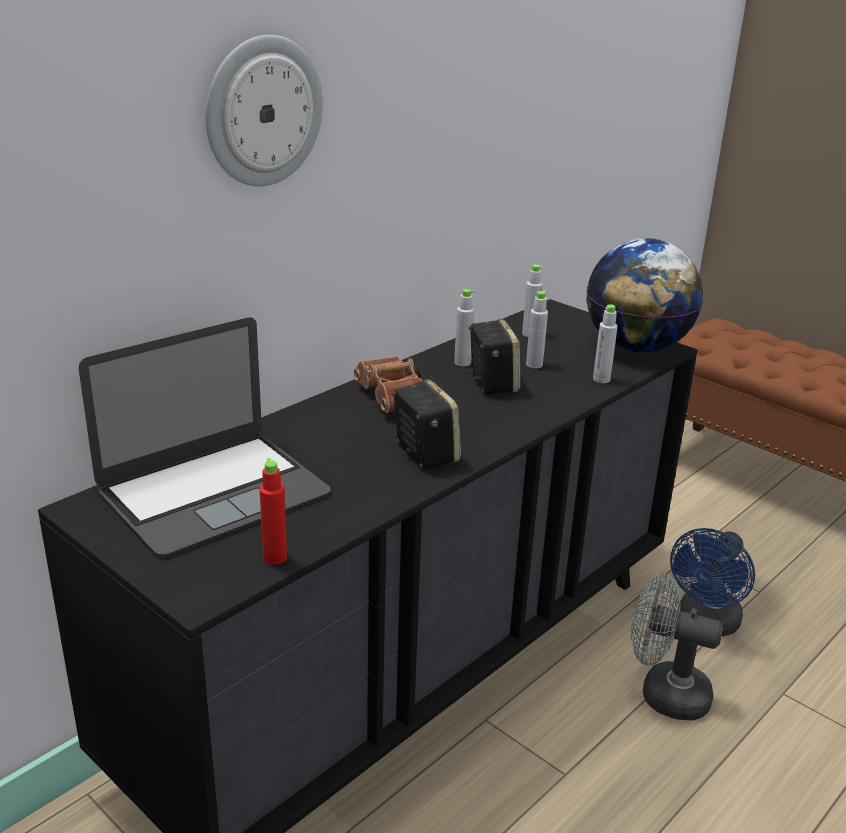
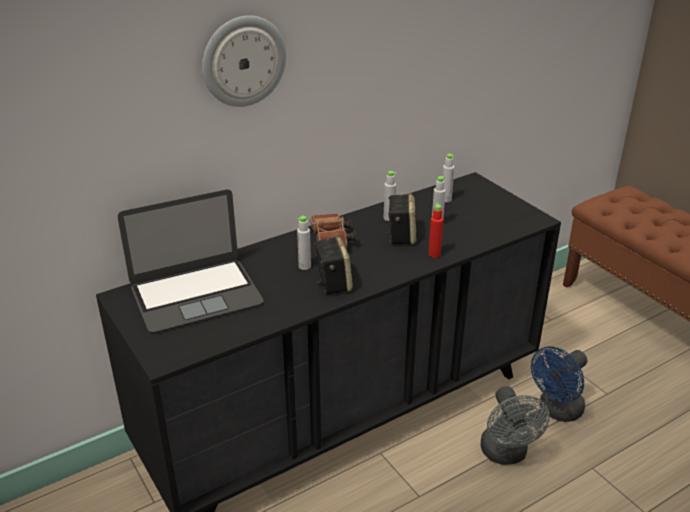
camera: 15 degrees right, 5 degrees up
(275, 557) = (214, 342): red bottle -> red bottle (434, 254)
(601, 379) = (477, 240): grey bottle -> grey bottle (304, 266)
(636, 347) = (516, 217): globe -> none
(663, 693) = (506, 454): grey fan -> grey fan turned 135 degrees counterclockwise

